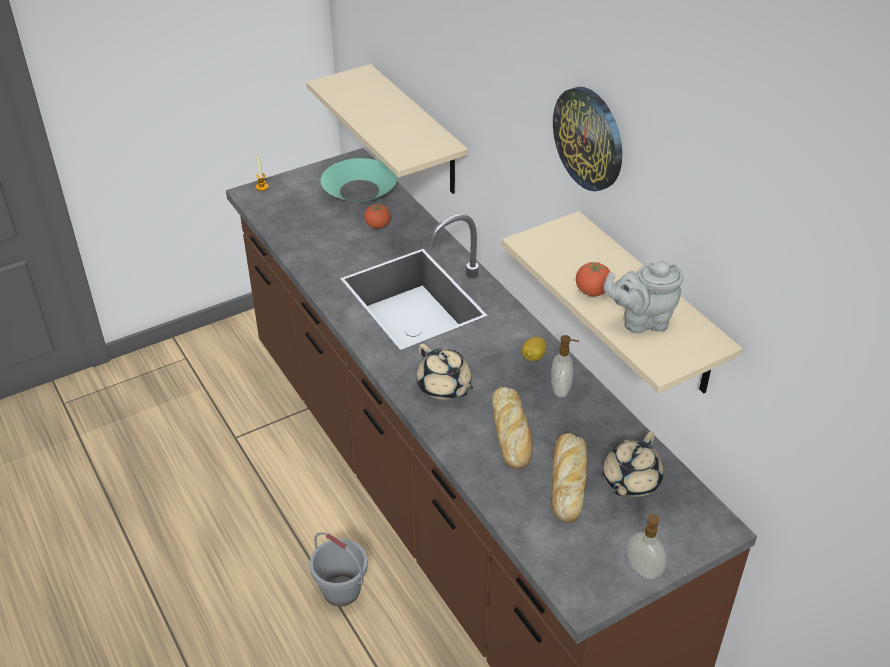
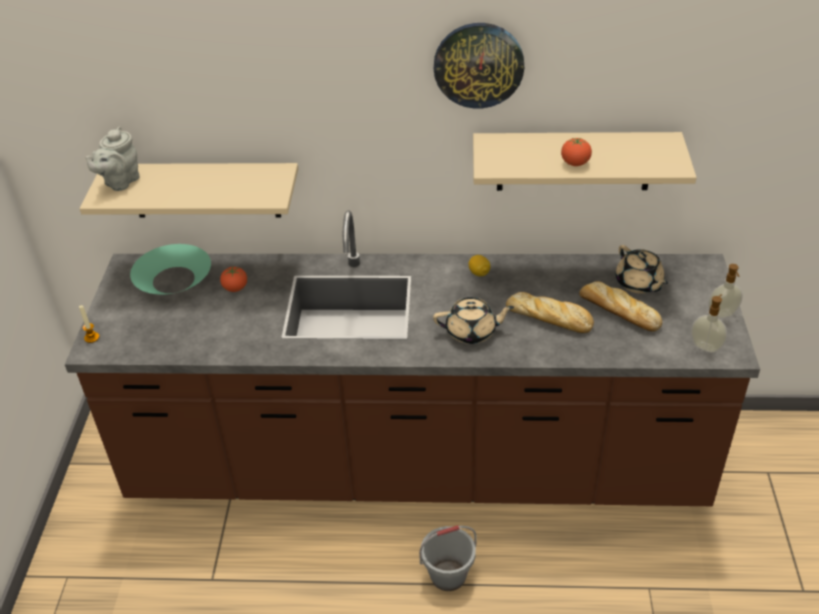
camera: 55 degrees left, 0 degrees up
(561, 389) = (525, 274): soap dispenser -> soap dispenser (705, 346)
(641, 321) = (624, 157): grey teapot -> grey teapot (120, 182)

